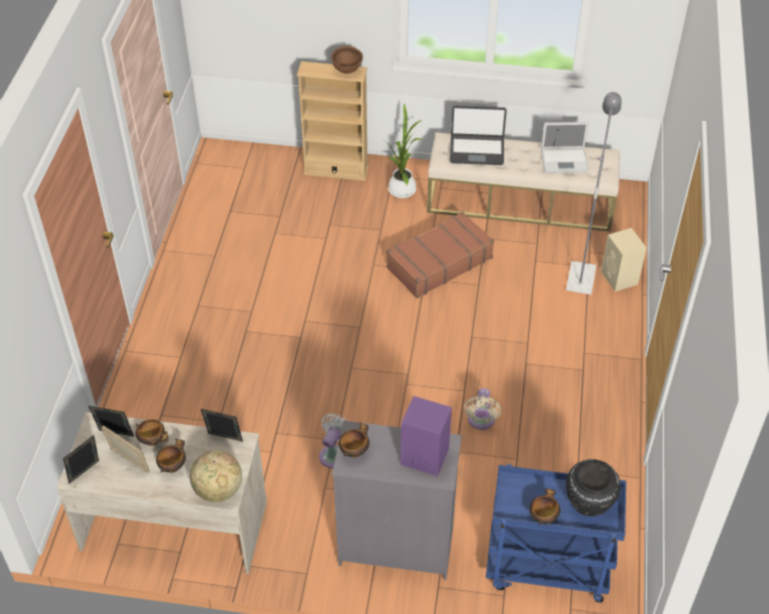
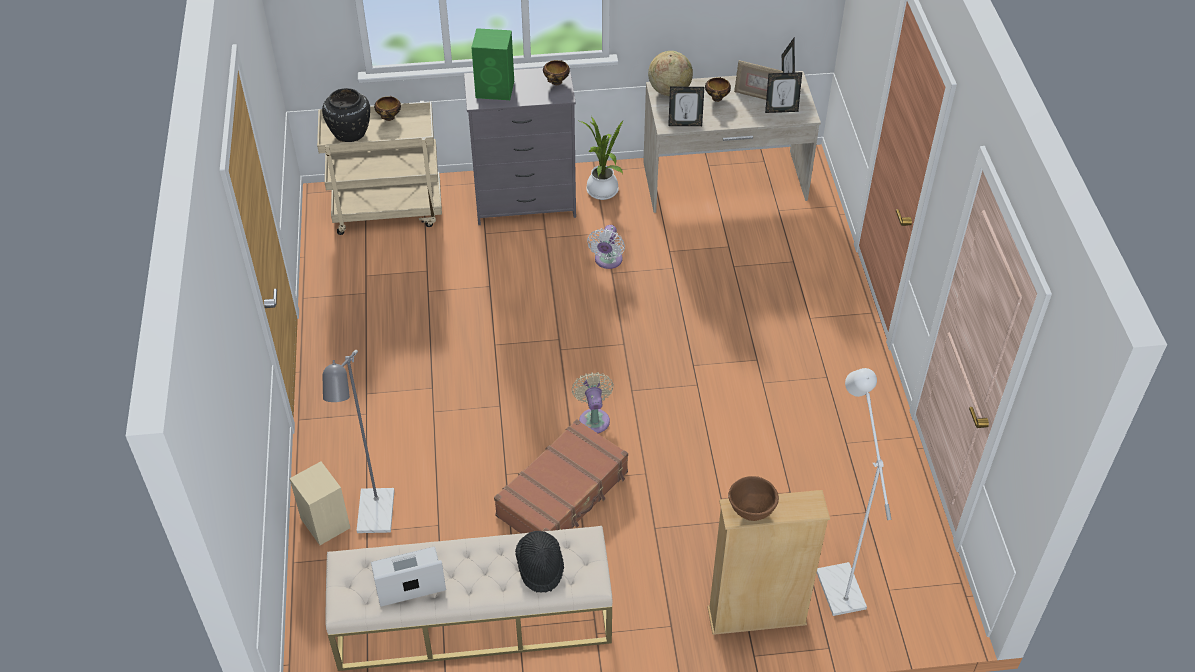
camera: 165 degrees right, 0 degrees up
(153, 441) = (745, 112): bowl -> none
(274, 179) = (836, 580): none -> white floor lamp
(402, 188) = (648, 606): potted plant -> potted plant (602, 192)
(423, 456) = (496, 89): purple speaker -> green speaker
(477, 150) = (540, 567): laptop -> black hat
(481, 421) = (470, 318): beige fan -> beige fan (594, 418)
(545, 569) = (389, 210): blue cart -> beige cart

